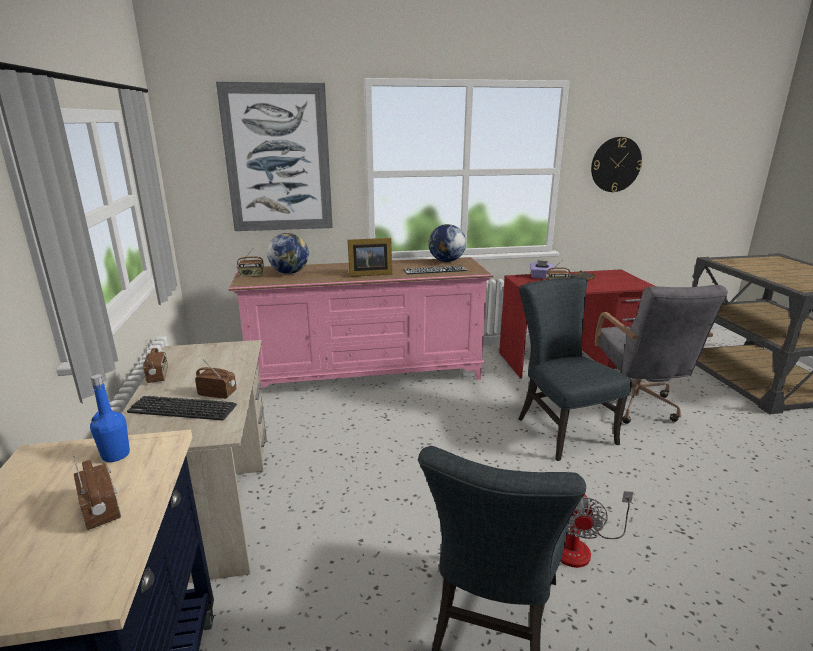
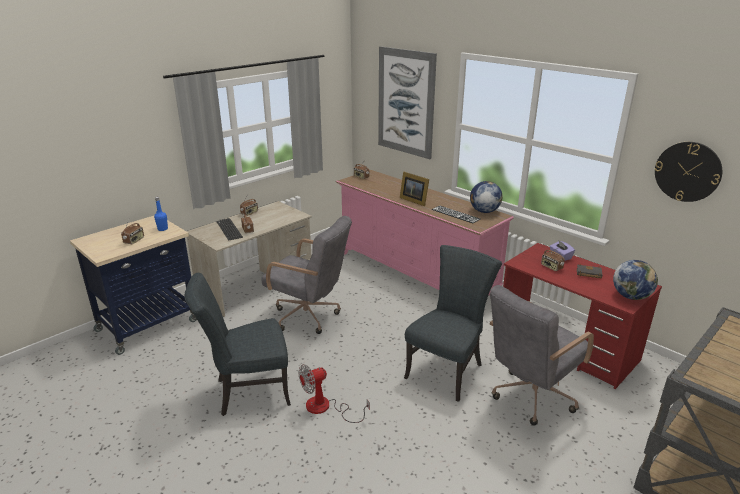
camera: 55 degrees right, 5 degrees up
(289, 273) = (381, 182): globe -> globe (631, 296)
(364, 482) = (309, 318): none -> grey office chair

